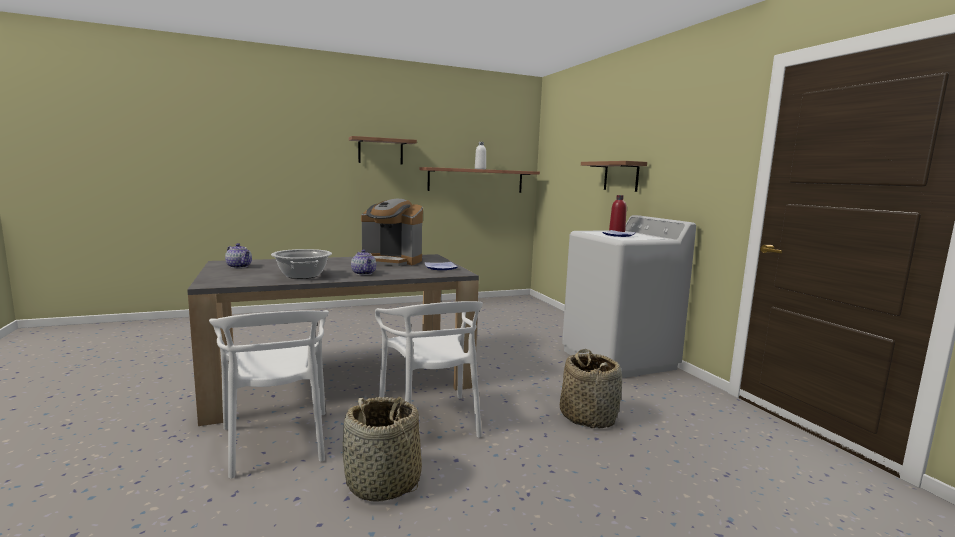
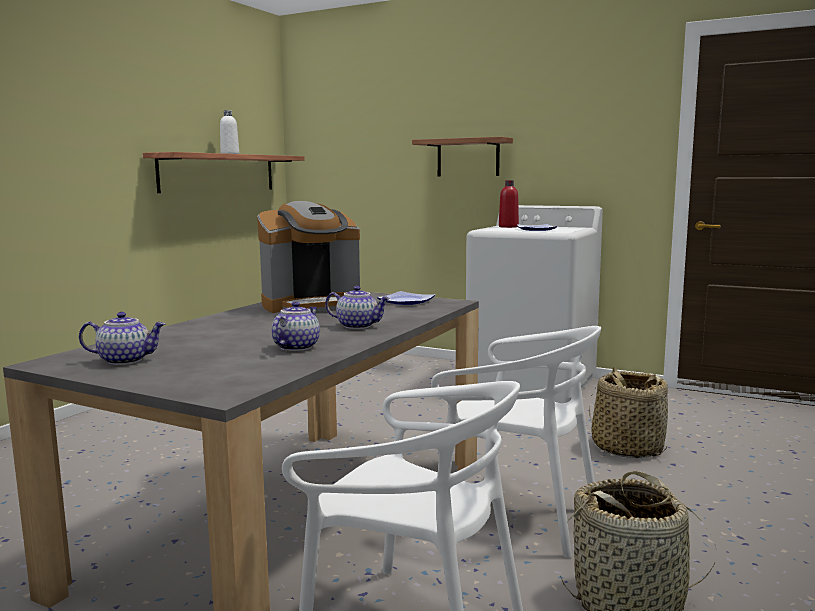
camera: 40 degrees left, 0 degrees up
(302, 275) = (295, 347): cooking pot -> teapot
(380, 151) = (81, 124): shelf -> none

